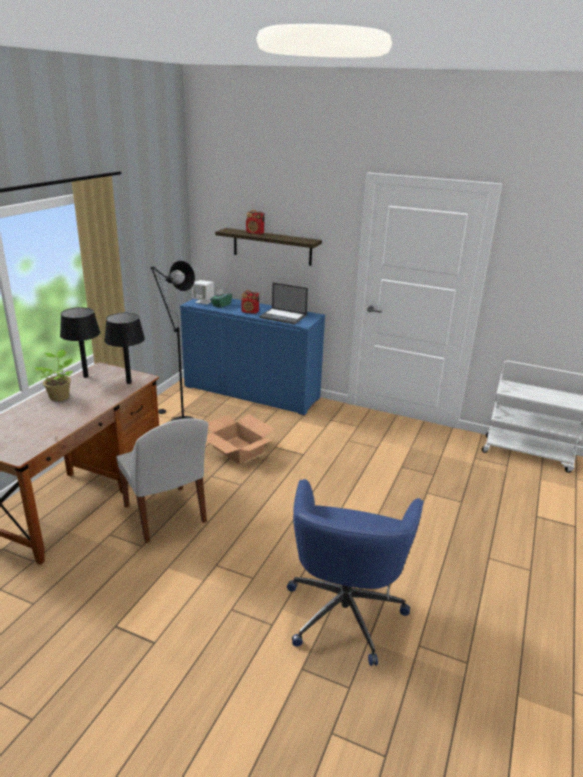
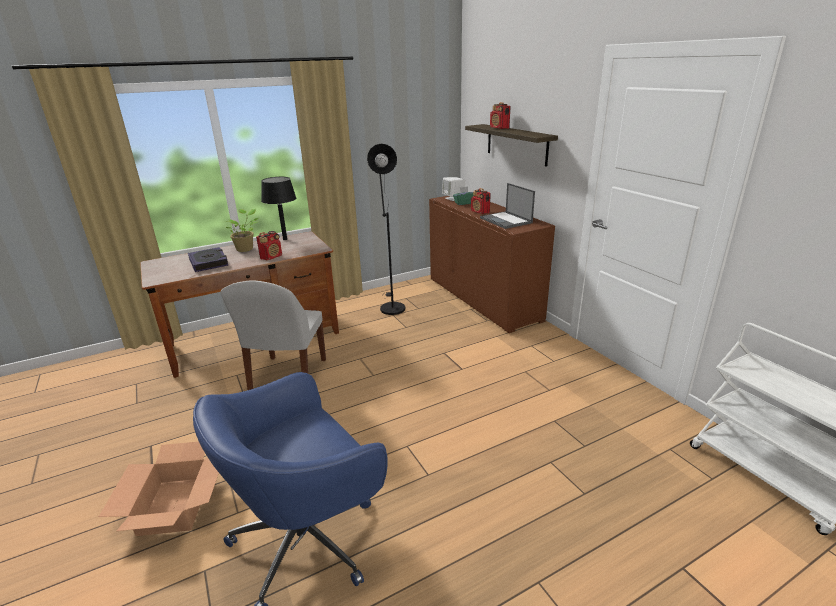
camera: 40 degrees right, 0 degrees up
(46, 421) = (209, 263): none -> book
(108, 397) = (271, 257): none -> radio
(129, 382) = (304, 250): black table lamp -> none
(238, 450) = (408, 344): cardboard box -> cardboard box (174, 505)
(251, 392) = (482, 299): blue cabinet -> brown cabinet

